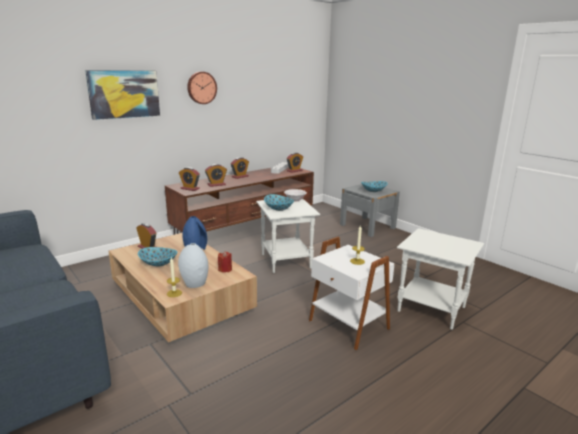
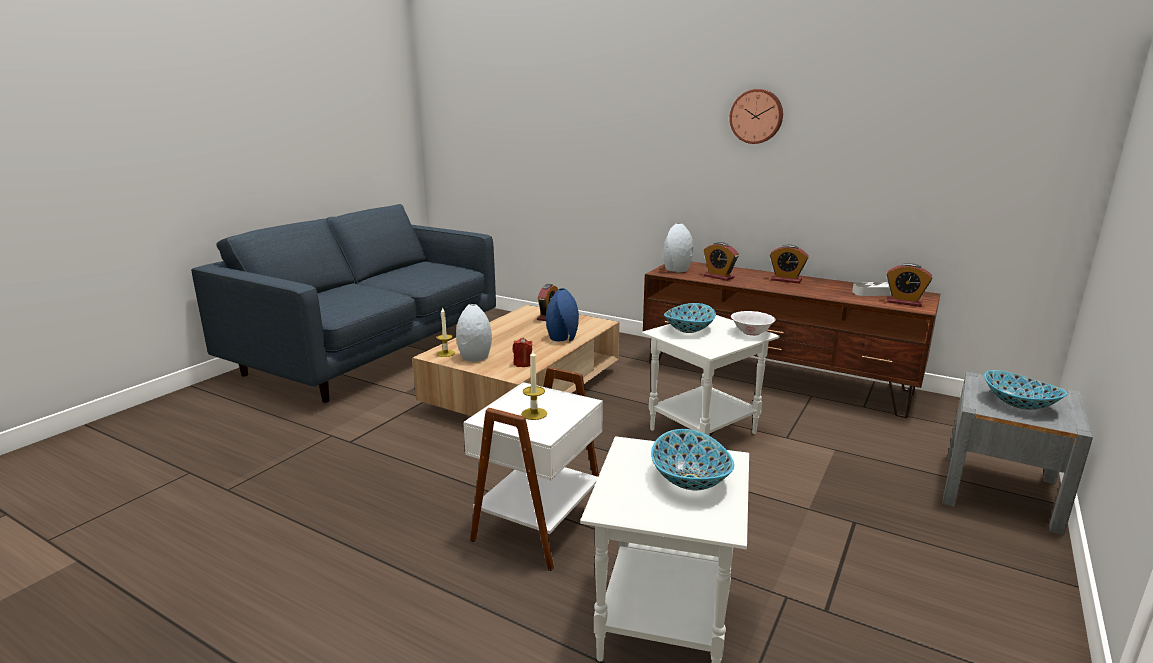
camera: 70 degrees right, 0 degrees up
(124, 94) = (639, 120): picture -> none
(158, 264) = (511, 331): bowl -> bowl (689, 480)
(190, 189) = (677, 270): alarm clock -> grey vase

